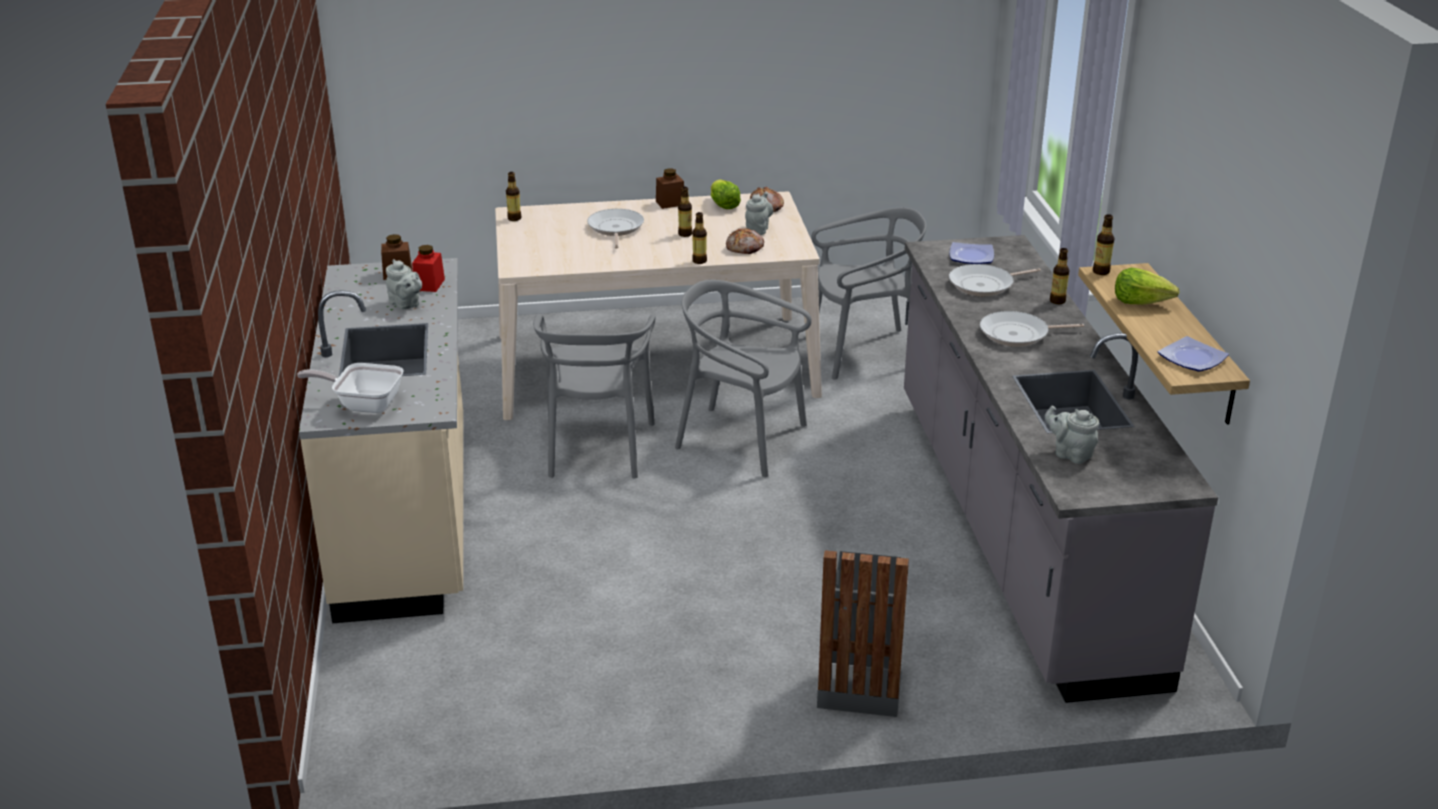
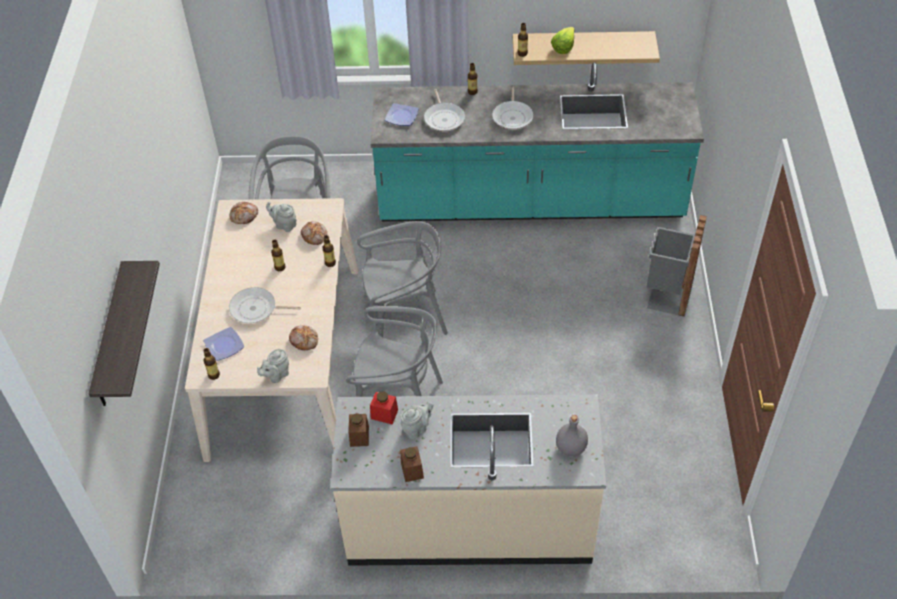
camera: 80 degrees left, 20 degrees up
(364, 404) = (570, 448): frying pan -> grey bottle
(464, 73) = (110, 338): none -> shelf
(570, 258) = (304, 340): none -> bread
(670, 203) = (217, 271): brown jar -> brown jar (412, 470)
(723, 204) = (232, 240): lettuce -> none
(741, 440) = (404, 319): grey chair -> grey chair turned 135 degrees counterclockwise
(1018, 531) = (531, 203): grey counter -> turquoise counter
(1070, 454) = (650, 123): grey teapot -> grey teapot (276, 375)
(1192, 359) = (632, 44): plate -> plate (225, 346)

